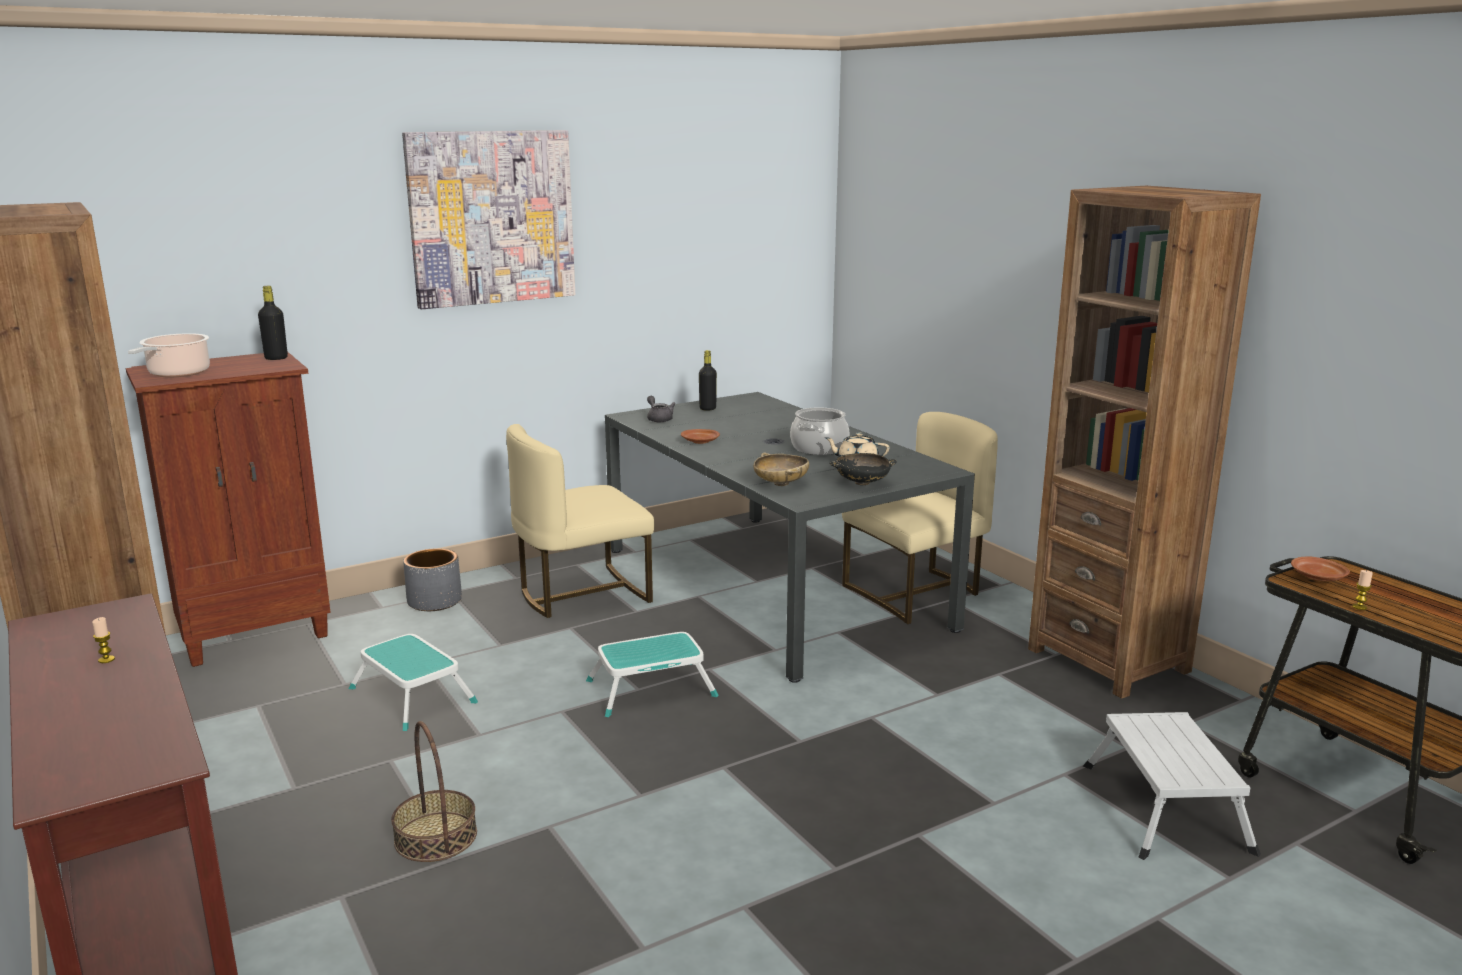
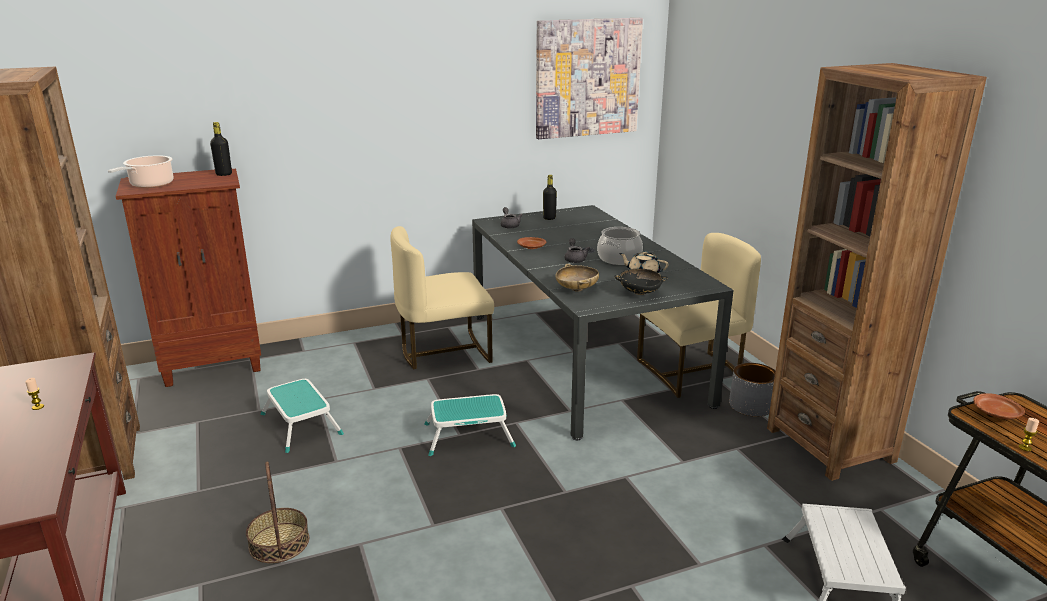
camera: 10 degrees right, 5 degrees up
(435, 602) = (340, 349): grey planter -> grey planter (751, 406)
(491, 218) = (388, 71): picture -> picture (587, 78)
(763, 451) = (575, 259): none -> grey teapot

